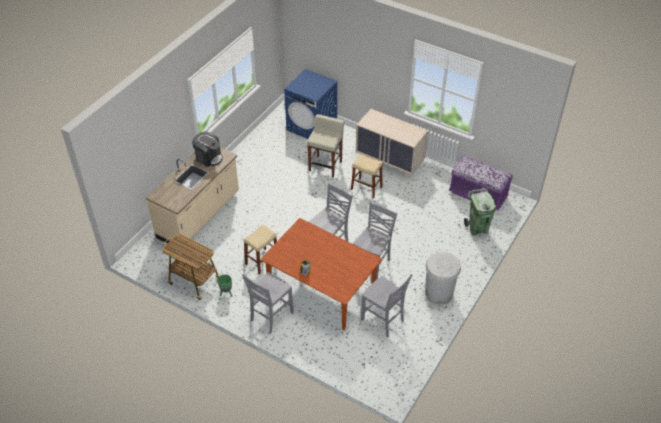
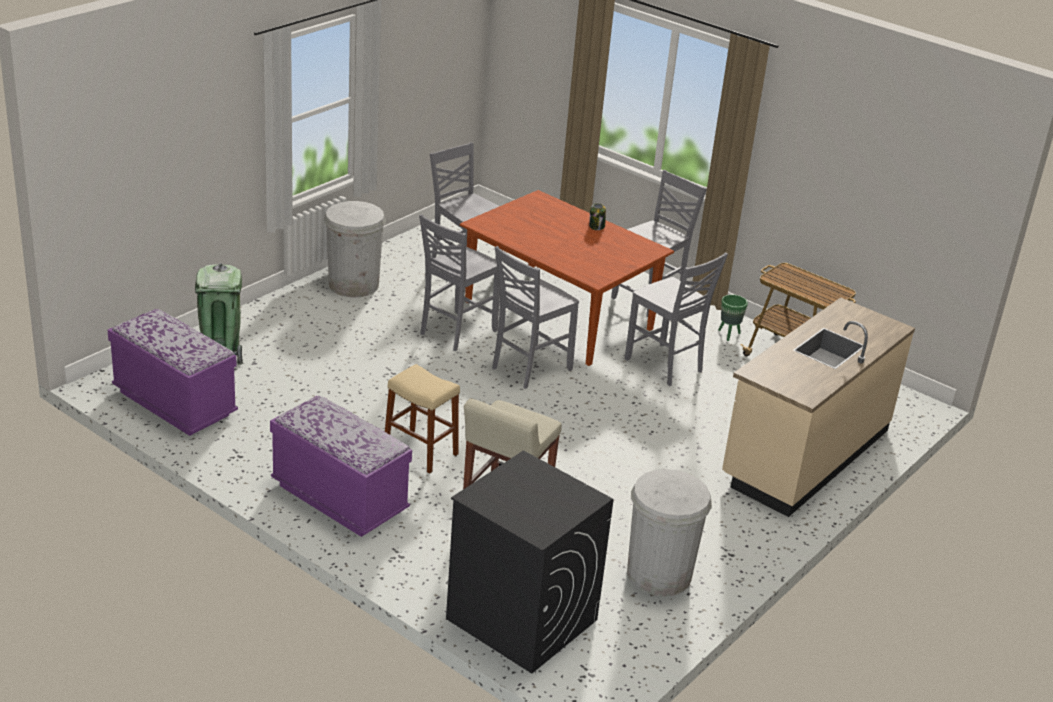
camera: 175 degrees left, 15 degrees down
(208, 157) = (798, 375): coffee machine -> none
(262, 261) = (665, 366): beige stool -> grey chair
(265, 149) = (659, 574): none -> white trash can
(312, 127) = (521, 619): blue washing machine -> black washing machine
(390, 161) = (339, 498): beige dresser -> purple bench

